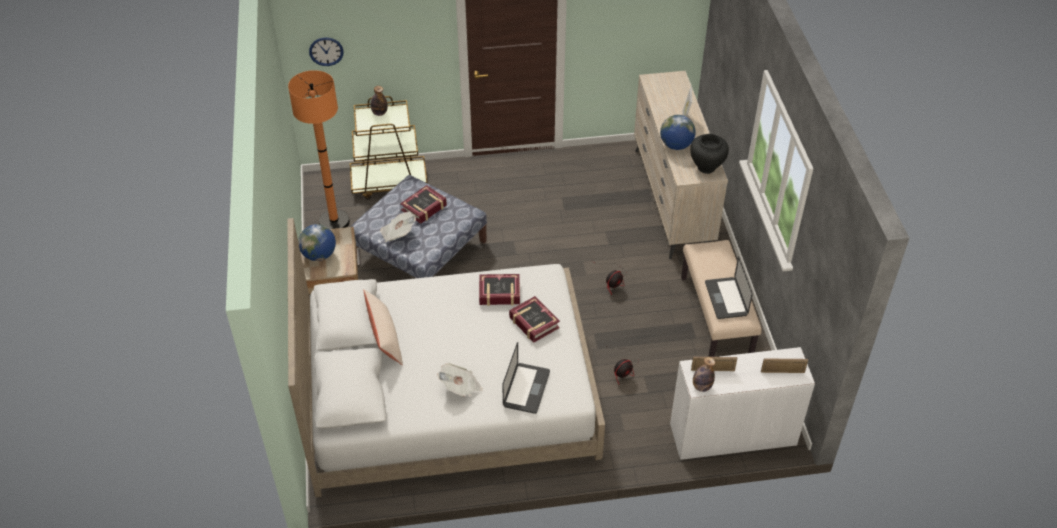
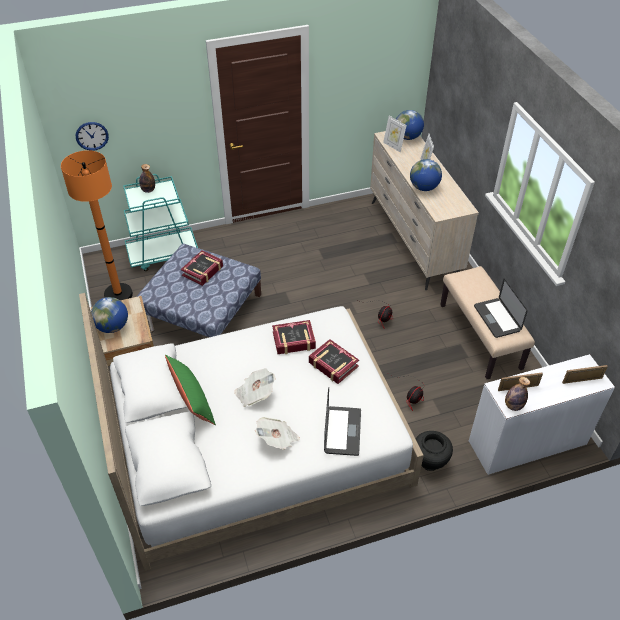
camera: 10 degrees left, 0 degrees up
(384, 338) = (192, 400): beige pillow -> green pillow
(389, 182) = (163, 254): brown cart -> turquoise cart
(398, 233) = (183, 297): newspaper -> newspaper (255, 394)
(656, 93) = (393, 146): none -> picture frame
(675, 84) = (407, 137): none -> globe
(706, 167) = (456, 203): black vase -> black vase (429, 462)

